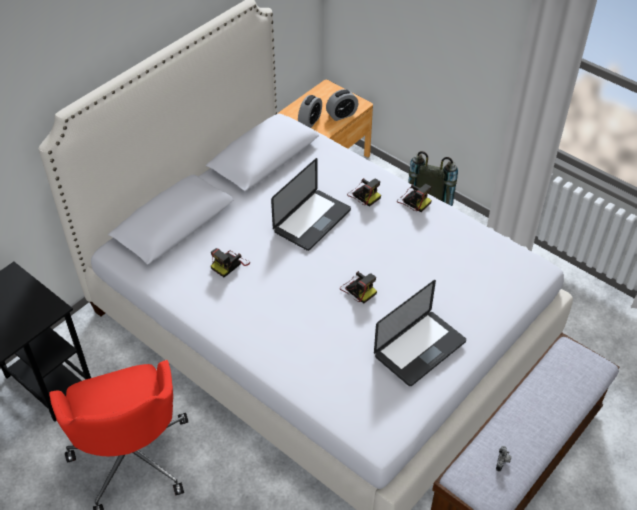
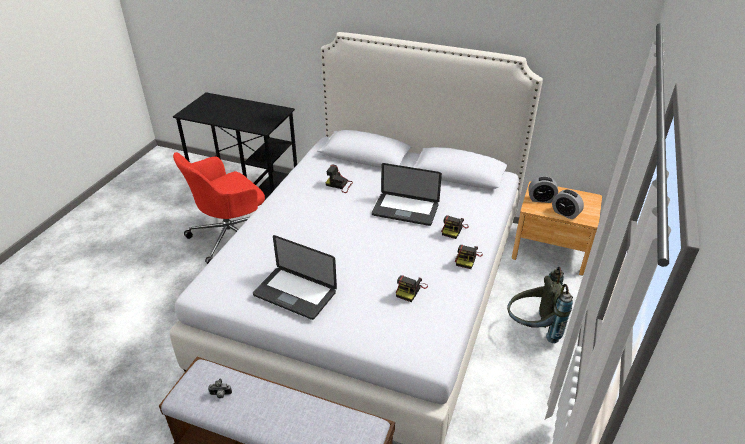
camera: 70 degrees right, 10 degrees down
(358, 289) = (345, 248): camera -> camera (410, 290)

